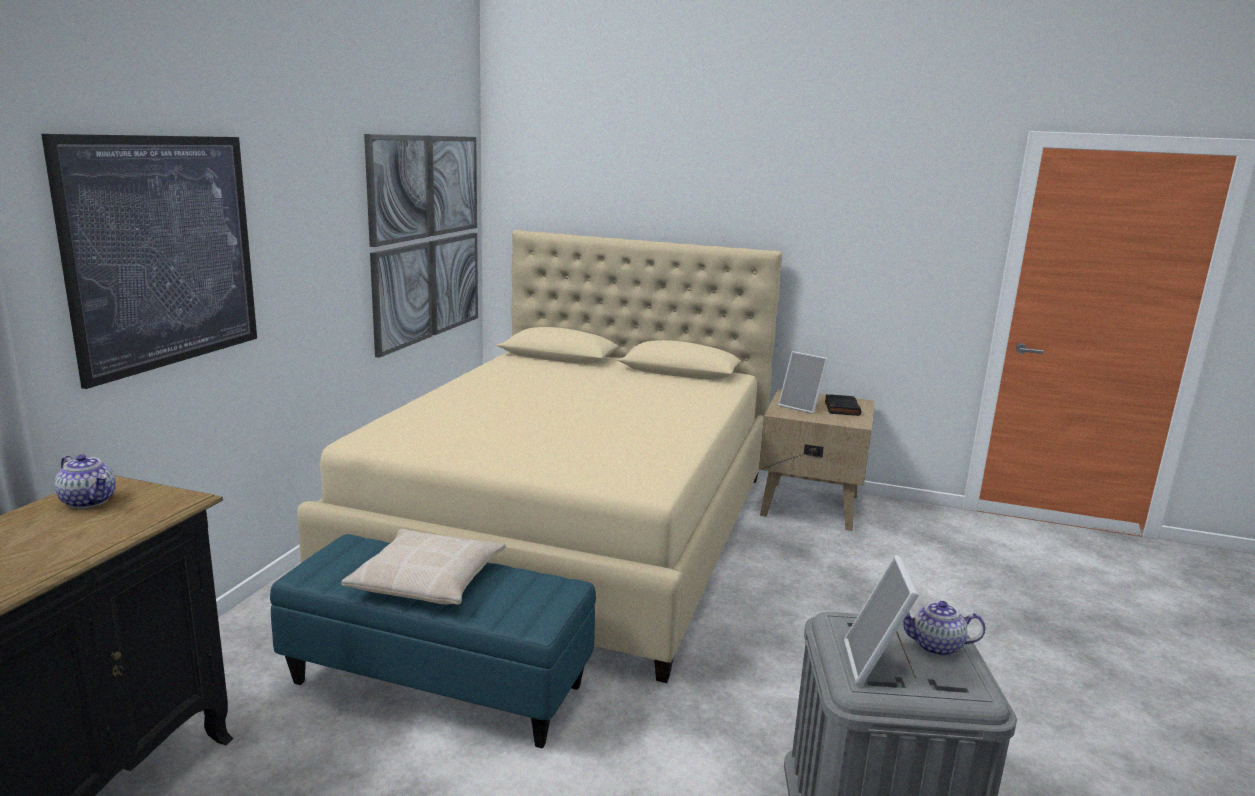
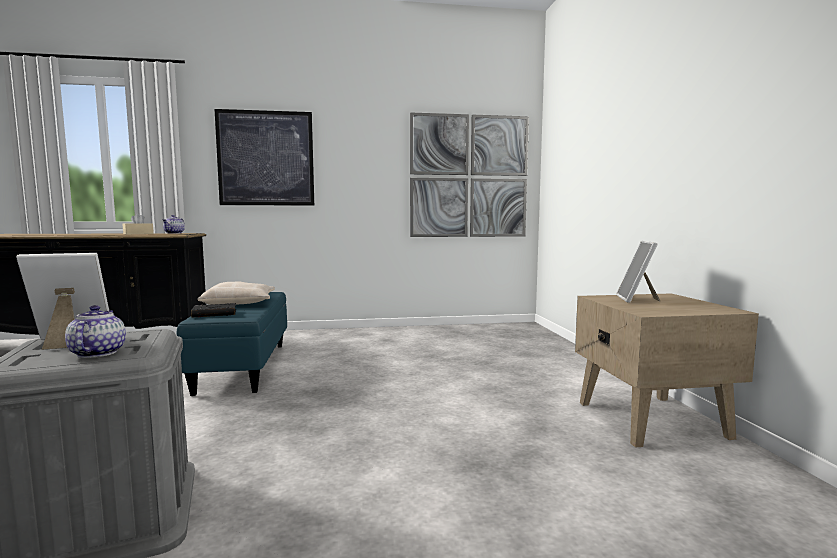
camera: 65 degrees right, 10 degrees down
(70, 539) = (138, 234): none -> beige tissue box
(572, 530) = (445, 358): beige bed -> none
(841, 408) = (680, 307): black book -> black book (215, 314)

